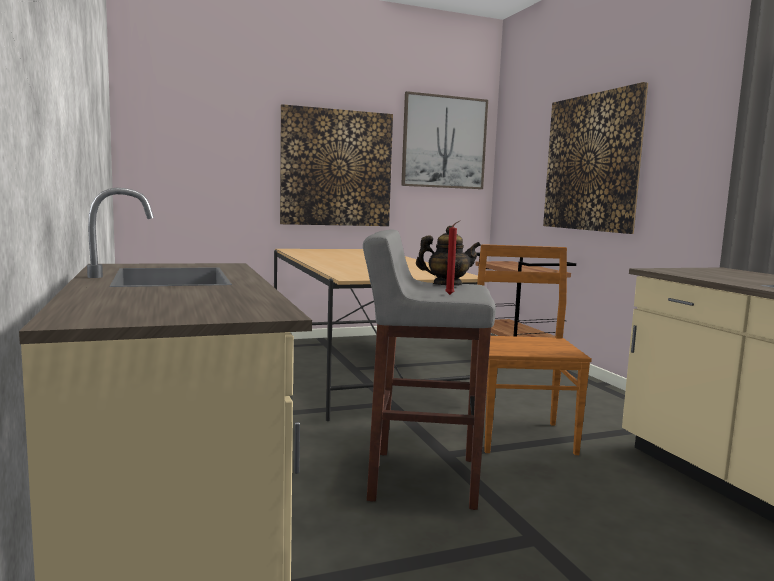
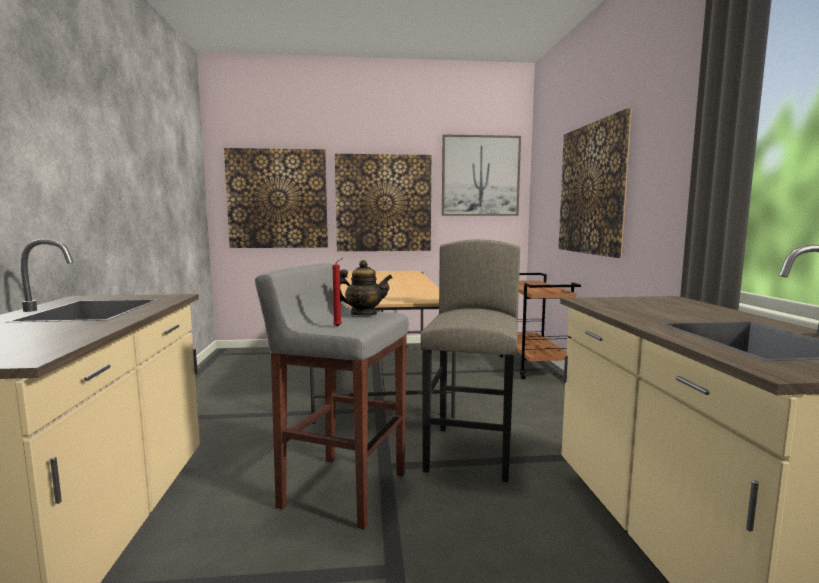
camera: 15 degrees right, 0 degrees up
(207, 156) = (277, 199): none -> picture
(521, 436) = (471, 452): brown chair -> grey stool

